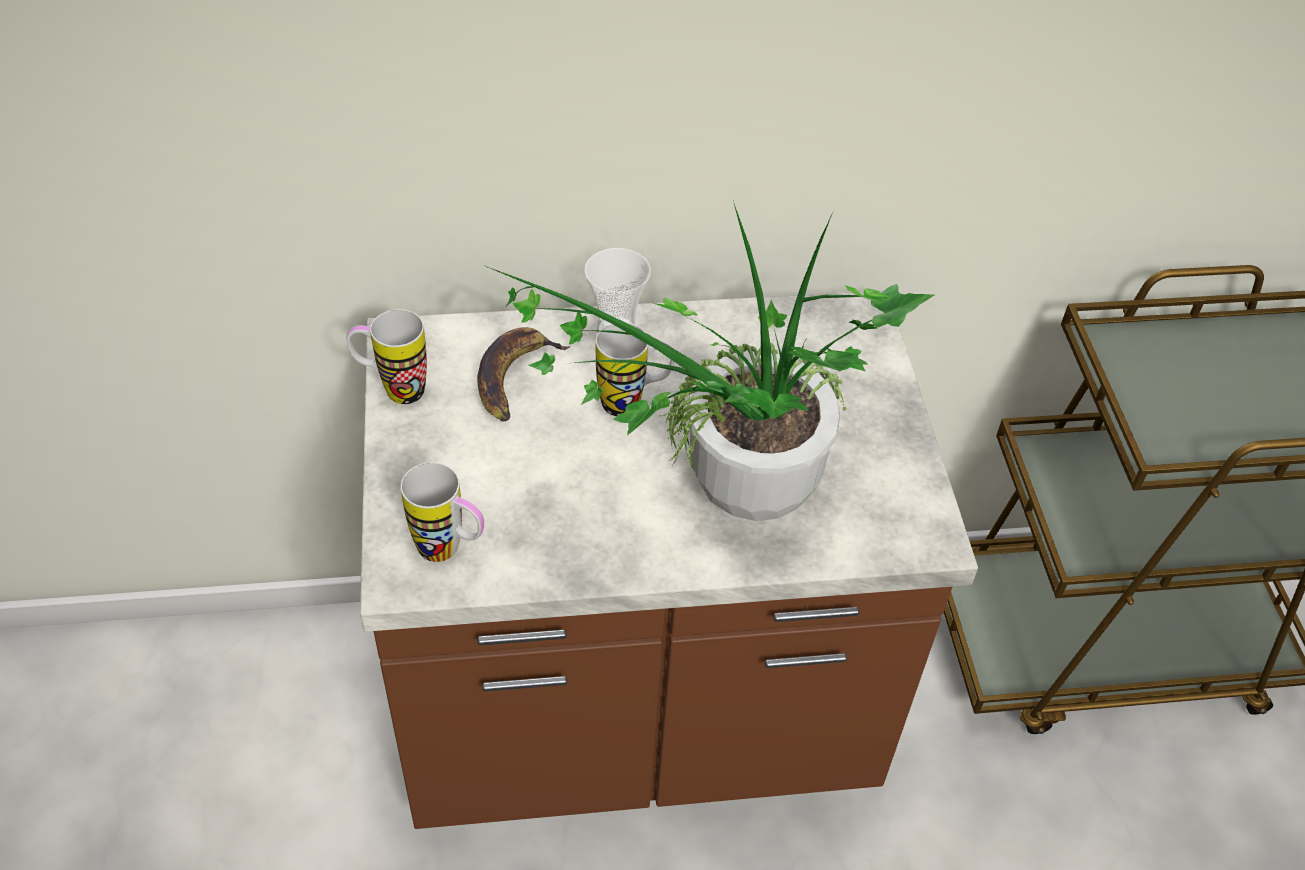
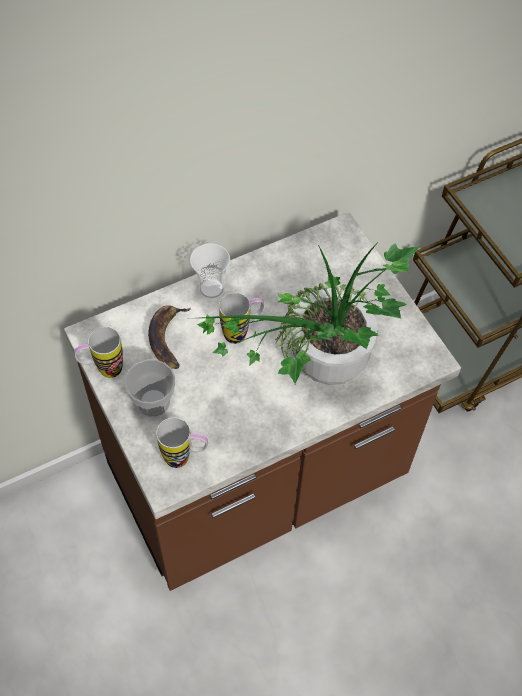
camera: 20 degrees left, 10 degrees up
(444, 456) = (153, 402): none -> cup

